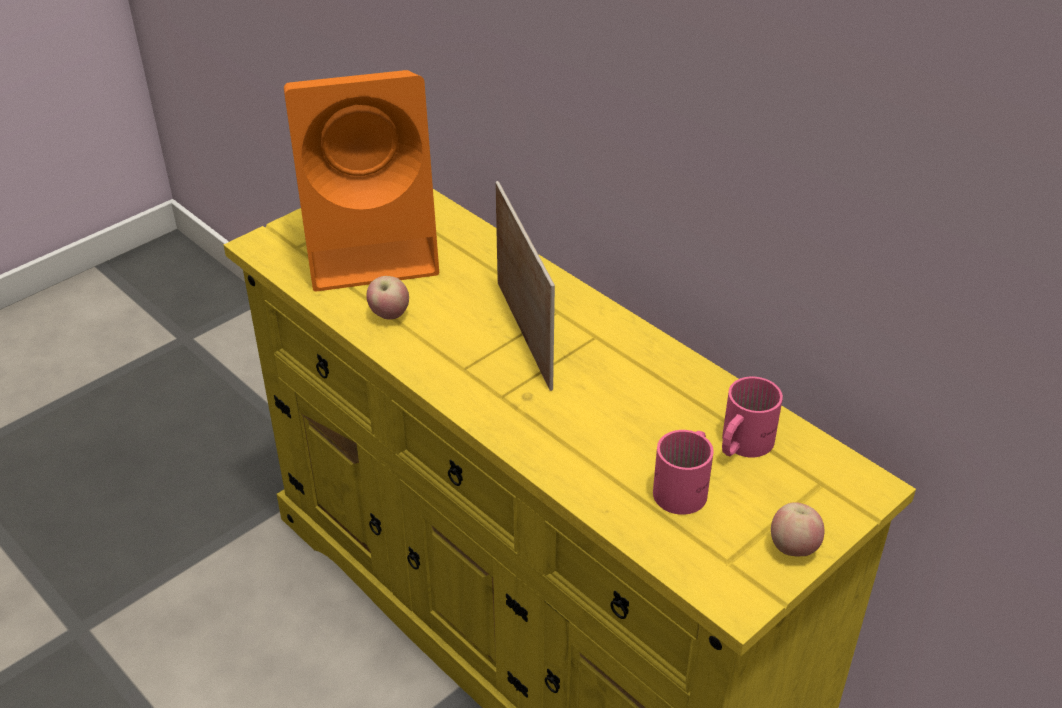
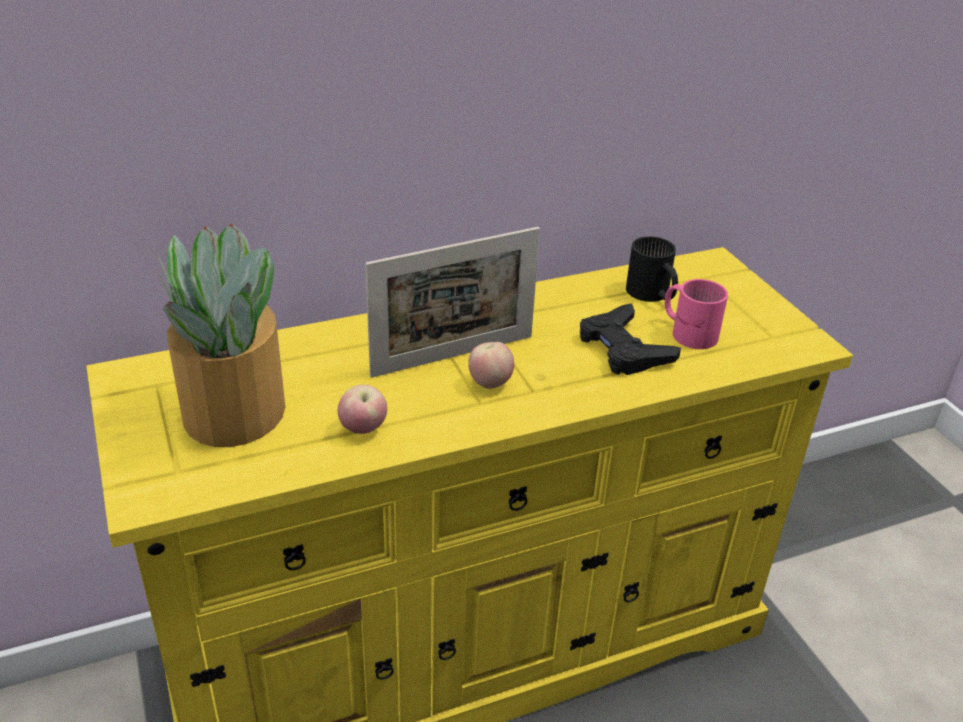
camera: 70 degrees left, 5 degrees down
(373, 246) = (232, 413): orange speaker -> potted plant
(524, 334) = (453, 356): picture frame -> picture frame turned 150 degrees clockwise
(615, 442) = (623, 348): none -> black game controller
(740, 443) = (651, 295): pink mug -> black mug
(793, 548) = (766, 307): apple -> apple (490, 383)

